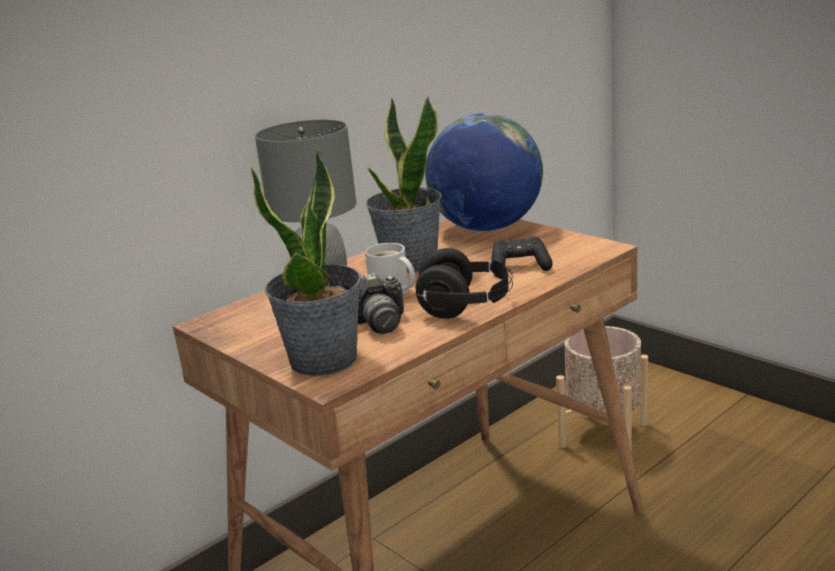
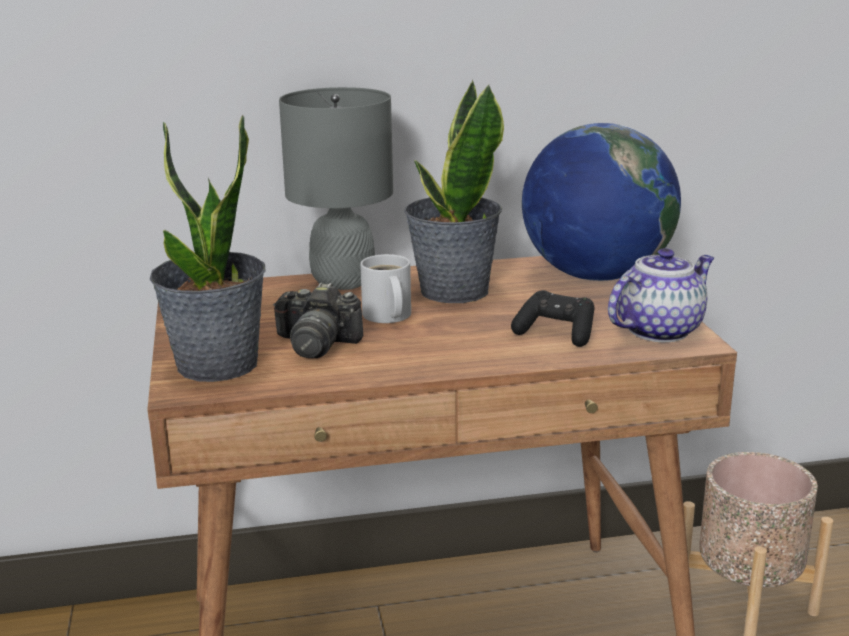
camera: 30 degrees right, 0 degrees up
(466, 307) = (429, 358): black headphones -> none
(576, 247) = (659, 330): none -> teapot

